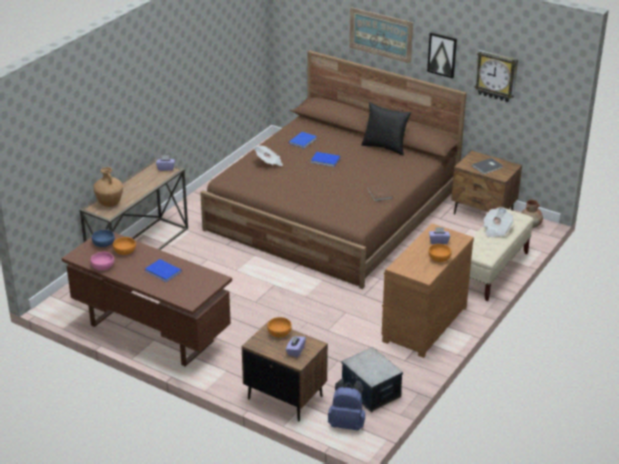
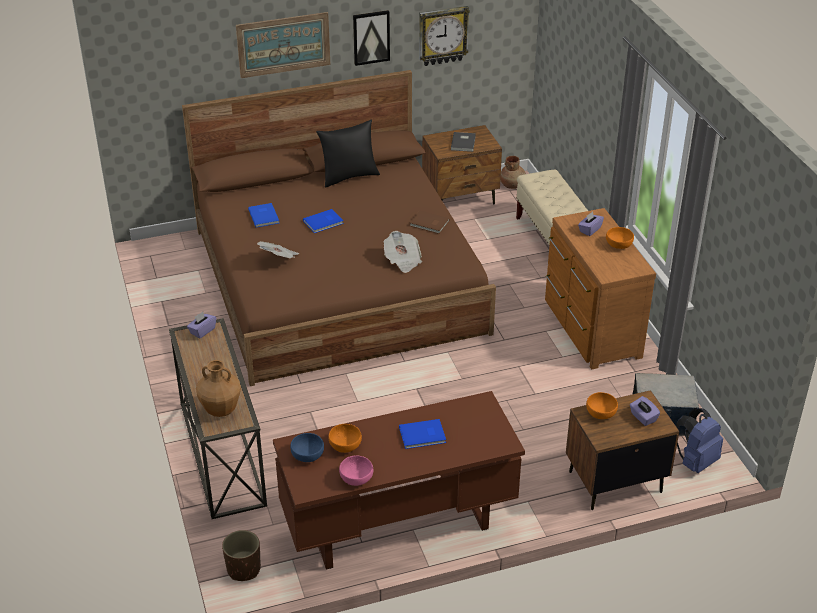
camera: 50 degrees left, 5 degrees up
(62, 299) = (243, 569): none -> brown planter
(496, 230) = (555, 198): newspaper -> newspaper (402, 260)

